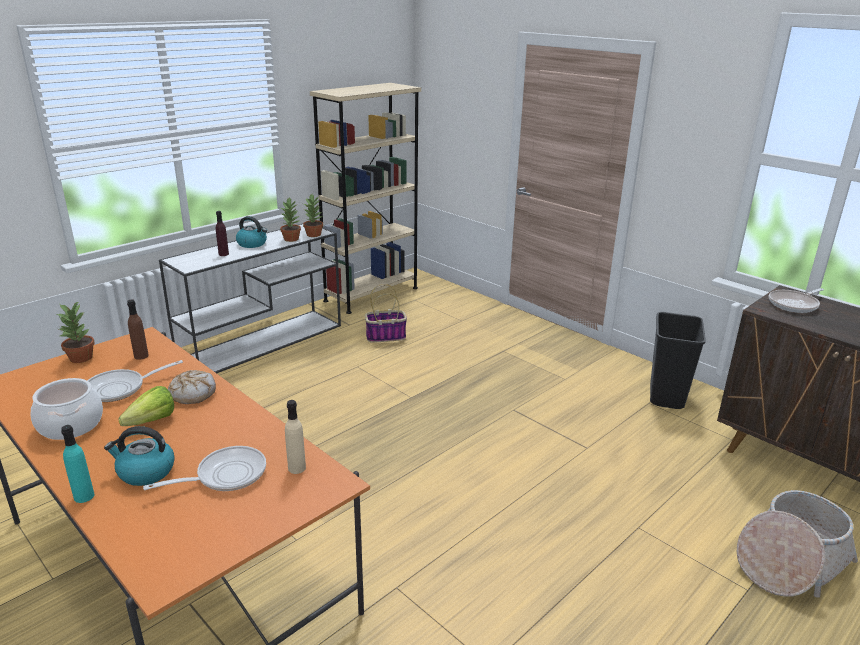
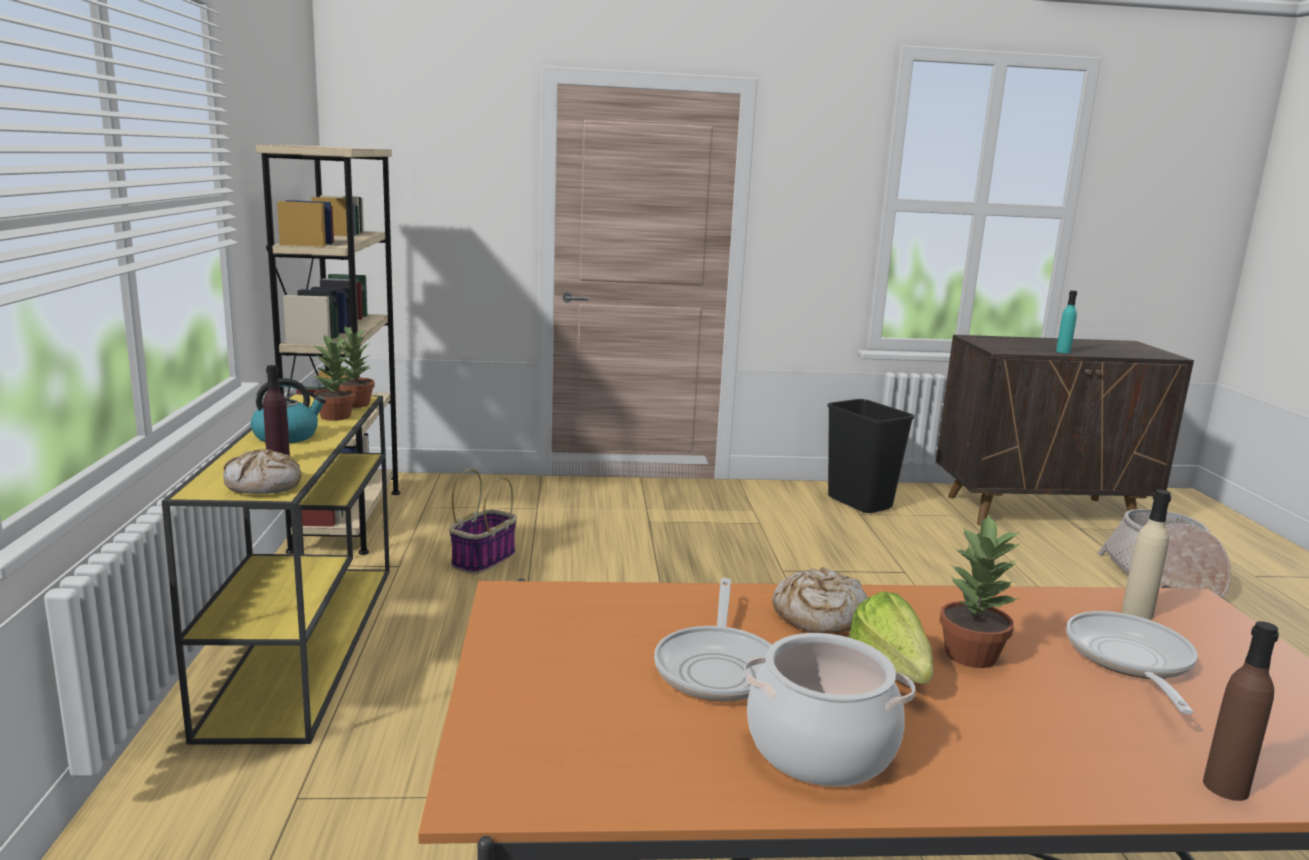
camera: 50 degrees left, 10 degrees down
(81, 358) = (509, 671): potted plant -> potted plant (972, 655)
(84, 496) = (1134, 795): turquoise bottle -> turquoise bottle (1063, 351)
(141, 356) = (599, 618): brown bottle -> brown bottle (1225, 787)
(145, 472) = (1076, 718): kettle -> none
(193, 264) = (264, 485): none -> bread
(263, 341) = (305, 641): white console table -> yellow console table
(794, 304) = (1001, 343): frying pan -> none

